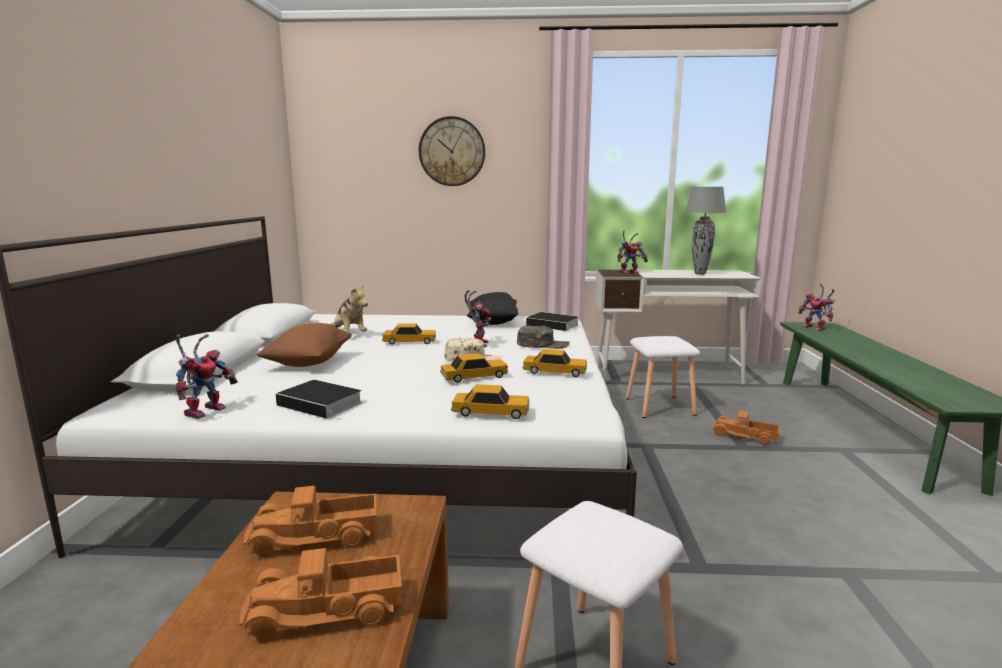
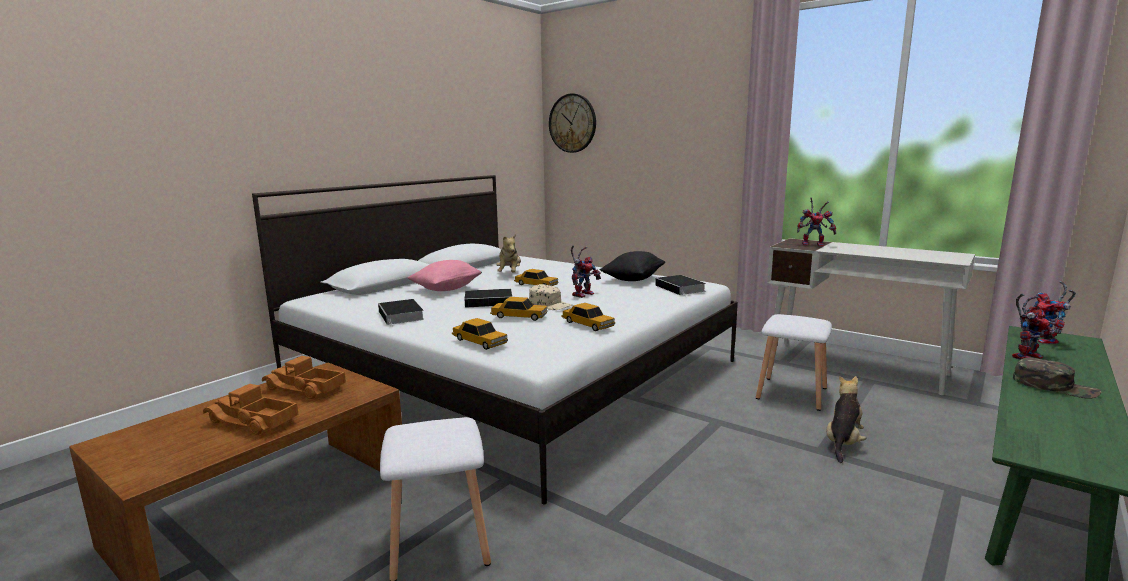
camera: 35 degrees right, 0 degrees up
(206, 410) = (343, 307): toy robot -> toy robot (1025, 356)
(308, 362) = (446, 289): brown pillow -> pink pillow
(400, 367) = (490, 301): none -> book
(452, 151) = (663, 116): wall clock -> wall clock (572, 123)
(543, 344) = (632, 303): green cap -> green cap (1054, 386)
(700, 274) = (898, 253): grey table lamp -> none
(745, 436) = (843, 443): toy truck -> plush toy

